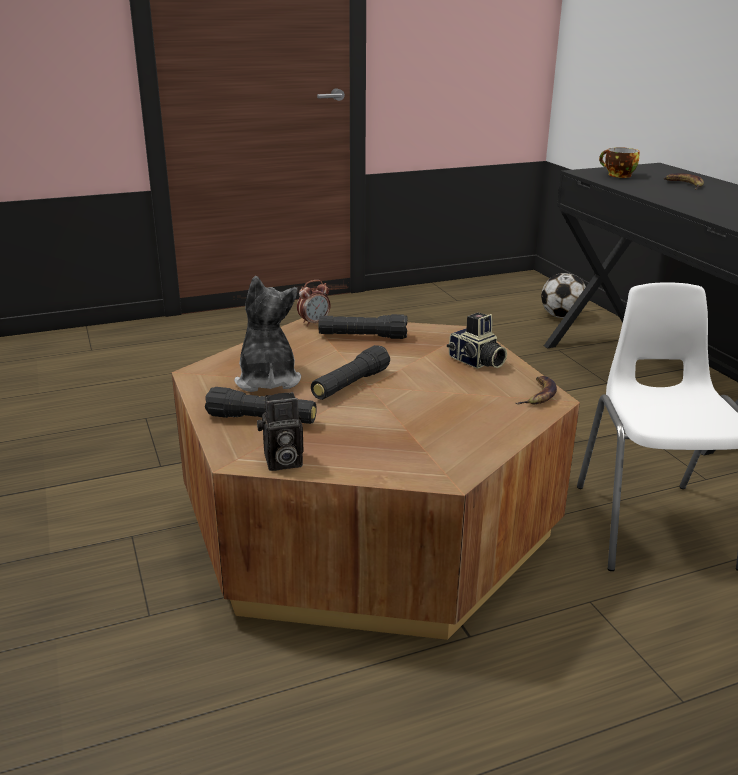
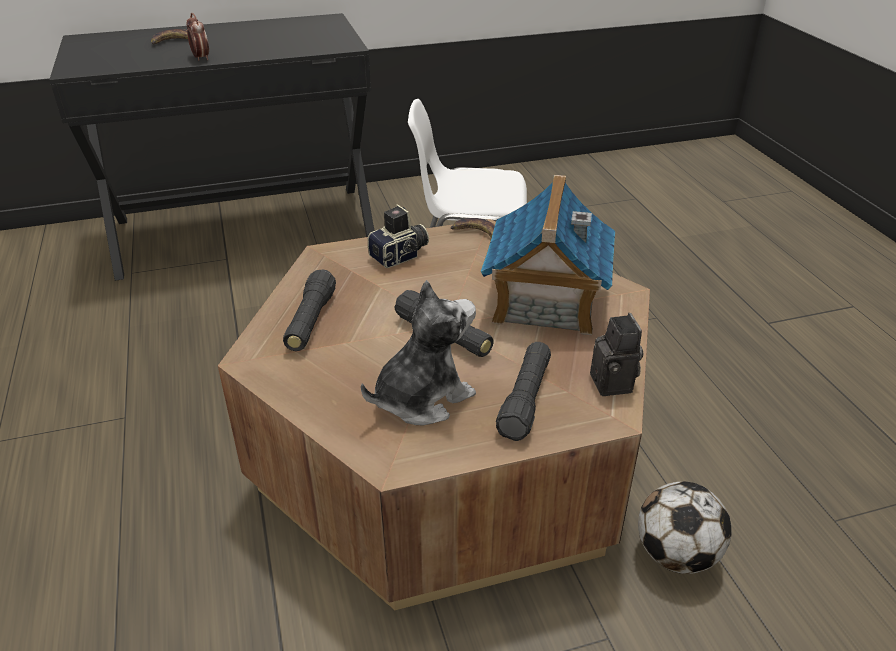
camera: 85 degrees left, 10 degrees up
(267, 380) = (422, 398): plush toy -> plush toy turned 150 degrees clockwise
(314, 323) = (249, 358): alarm clock -> alarm clock (201, 58)
(416, 430) = (545, 302): none -> toy house
(561, 316) = (44, 255): football -> football (676, 555)
(617, 175) = (107, 59): cup -> none

